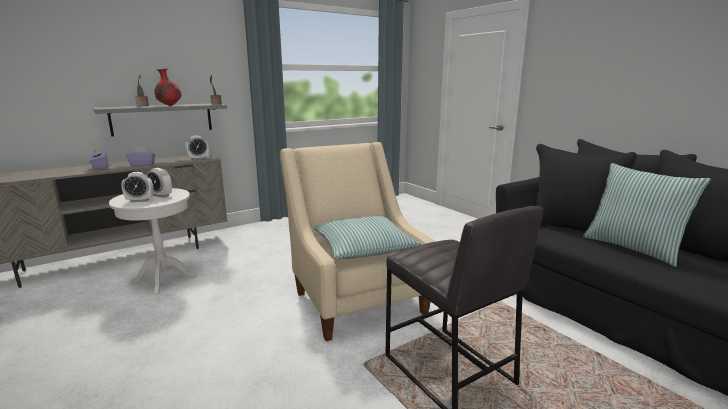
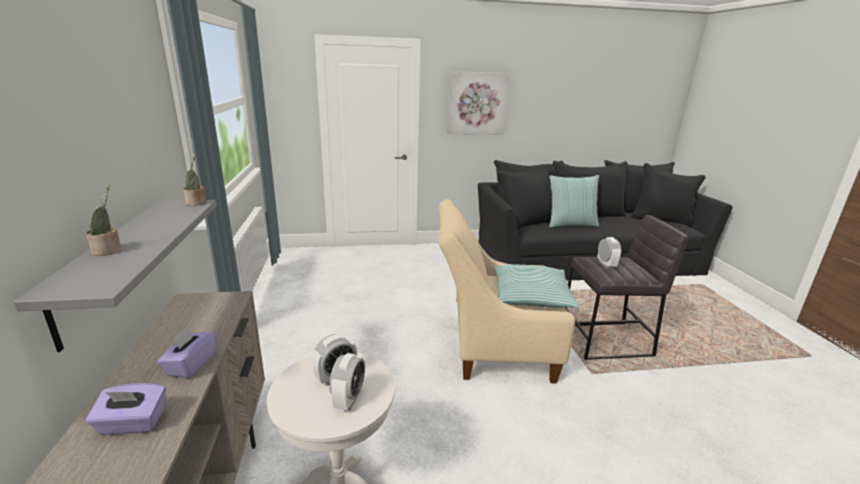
camera: 65 degrees left, 5 degrees up
(169, 105) = (161, 232): red vase -> none
(198, 159) = (219, 307): alarm clock -> alarm clock (606, 264)
(586, 67) = (476, 103): none -> picture

